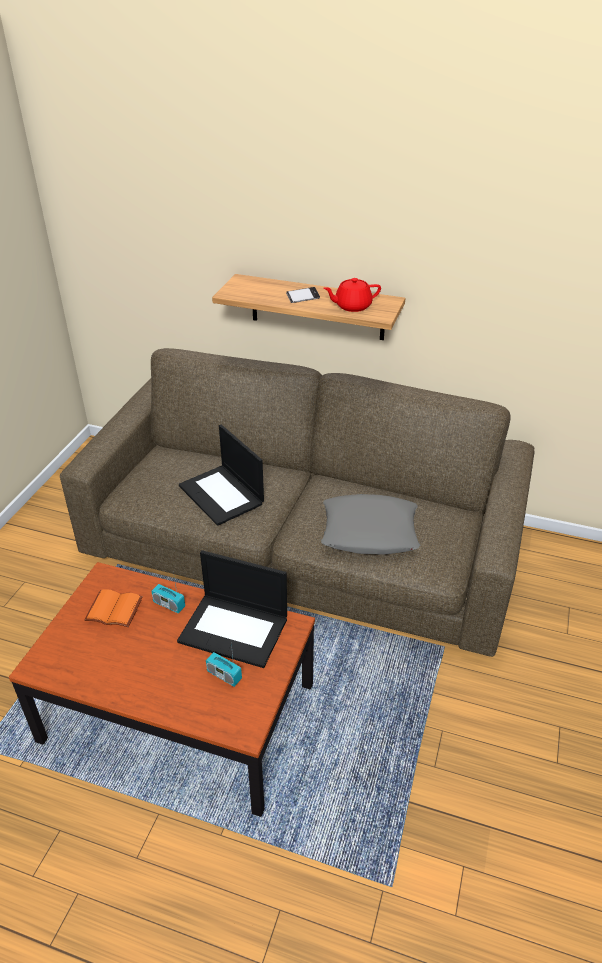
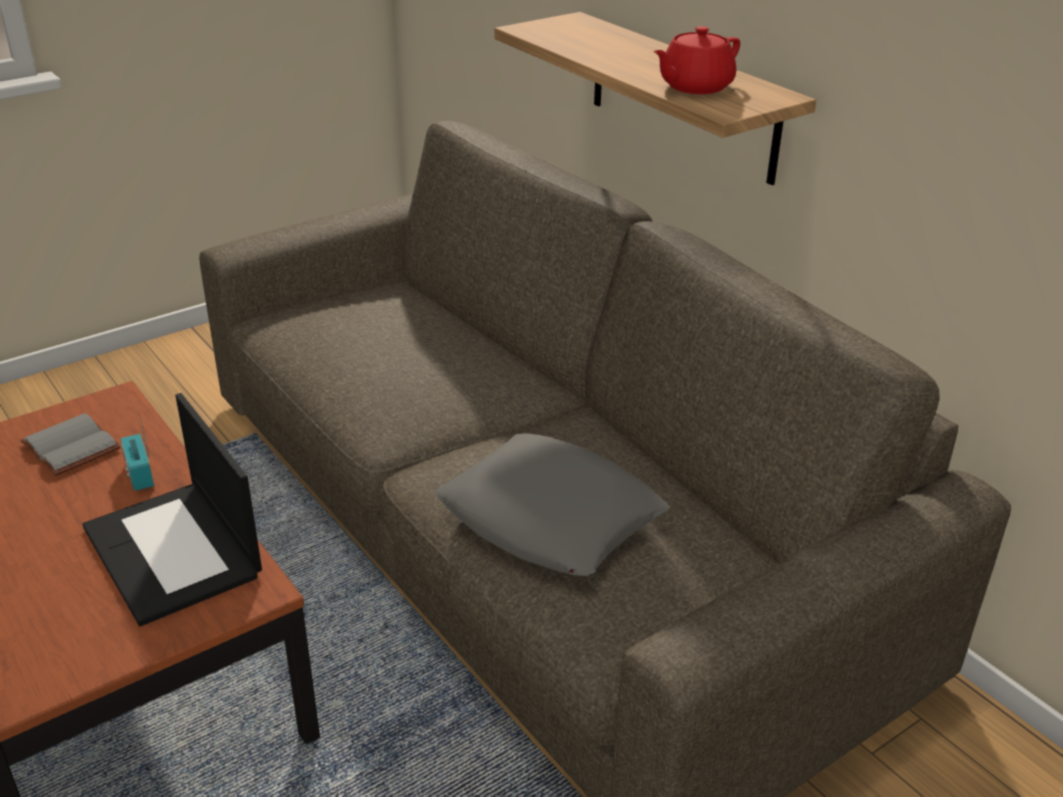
camera: 35 degrees right, 5 degrees down
(112, 610) = (68, 447): orange book -> grey book
(222, 495) = (392, 368): laptop -> none
(224, 675) = (79, 605): radio -> none
(303, 297) = (631, 58): phone -> none
(352, 306) = (694, 87): red teapot -> red teapot turned 60 degrees counterclockwise

